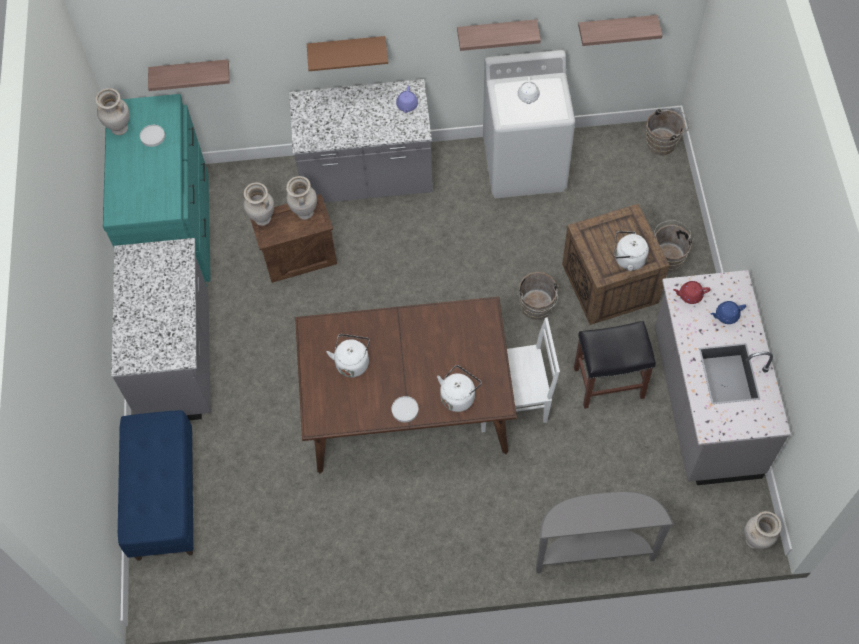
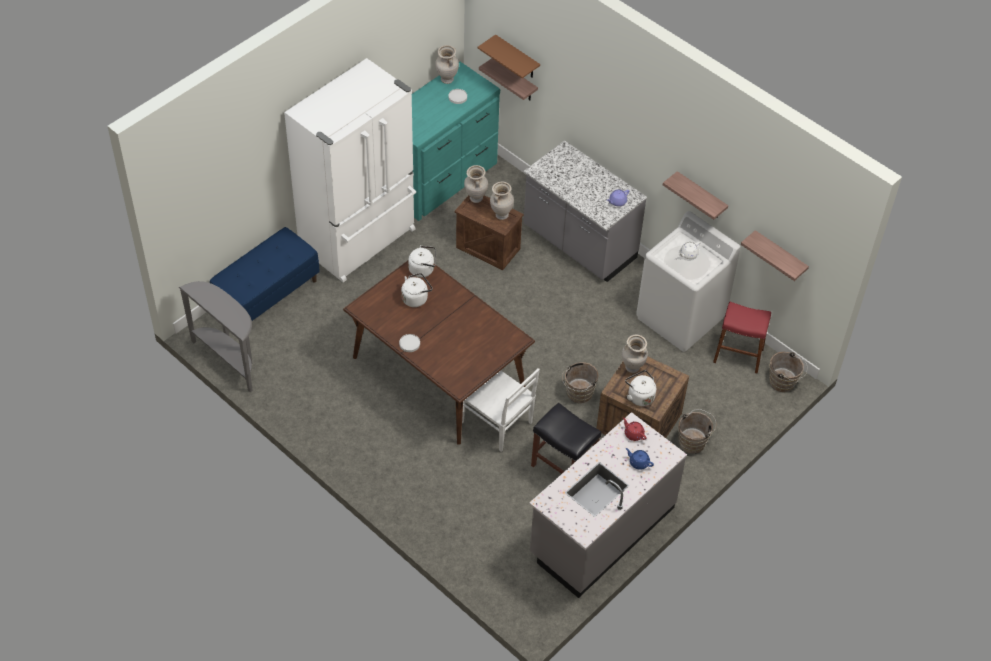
camera: 45 degrees right, 10 degrees down
(179, 359) = (360, 240): grey counter -> white fridge
(347, 49) = (607, 135): brown shelf -> brown shelf (517, 58)
(458, 396) = (444, 364): white kettle -> white kettle (423, 269)
(592, 551) = (434, 533): grey console table -> grey console table (229, 360)
(604, 153) = (738, 355): none -> red stool
(755, 541) = (527, 621): beige vase -> beige vase (632, 368)

